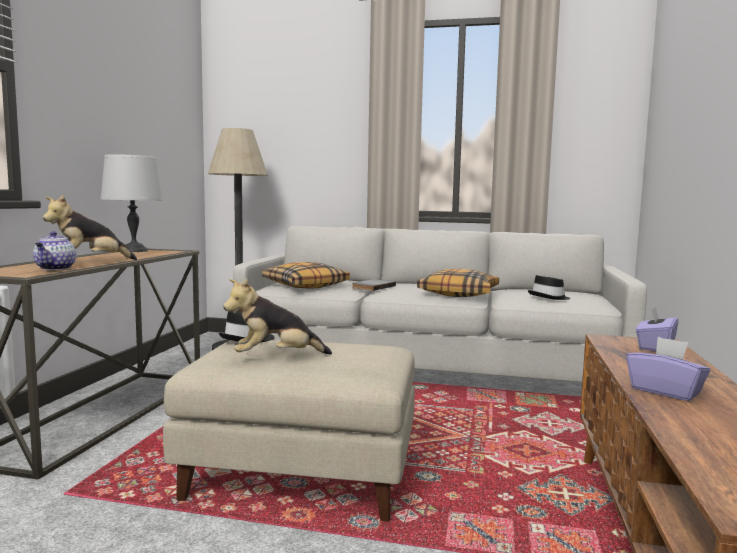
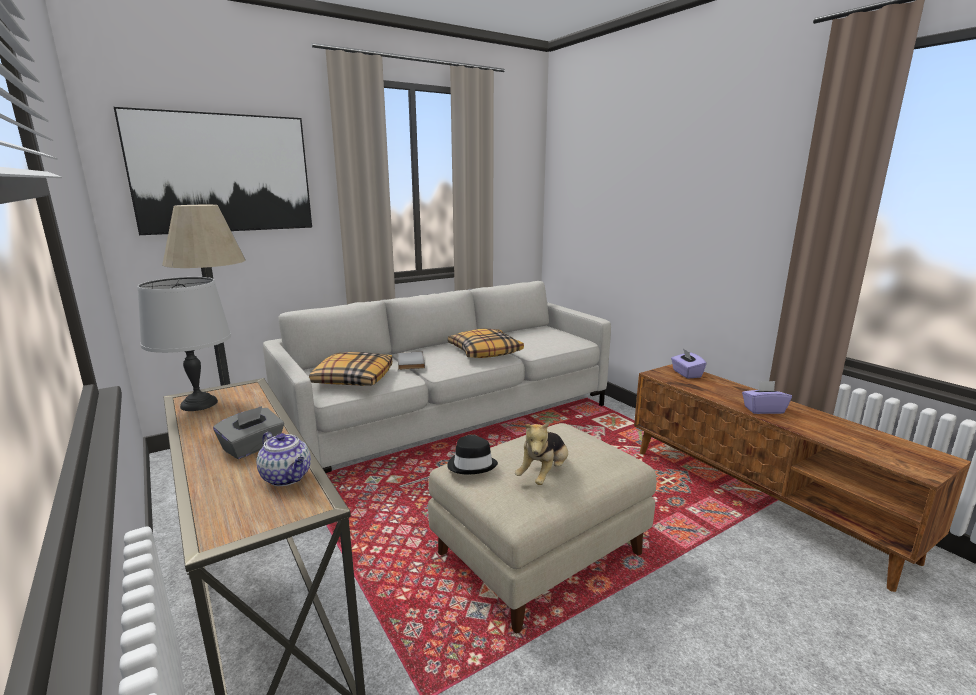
camera: 45 degrees left, 10 degrees up
(90, 262) = (253, 447): plush toy -> grey tissue box
(286, 113) = (223, 173): none -> picture
(549, 297) = (544, 340): black hat -> none

